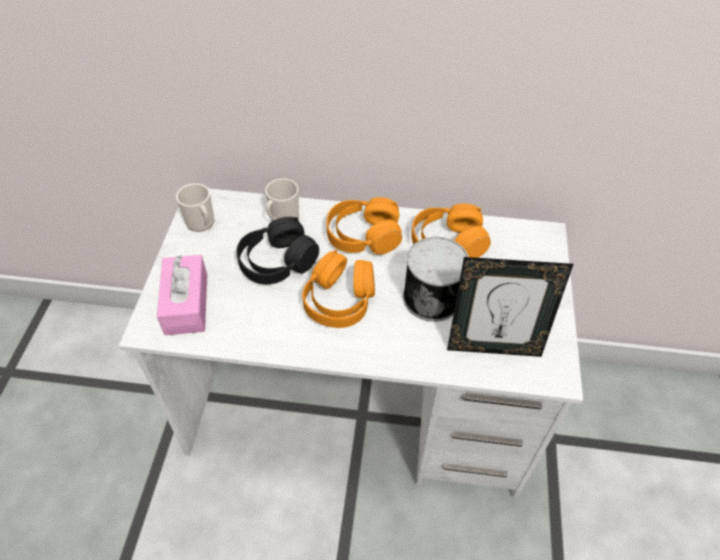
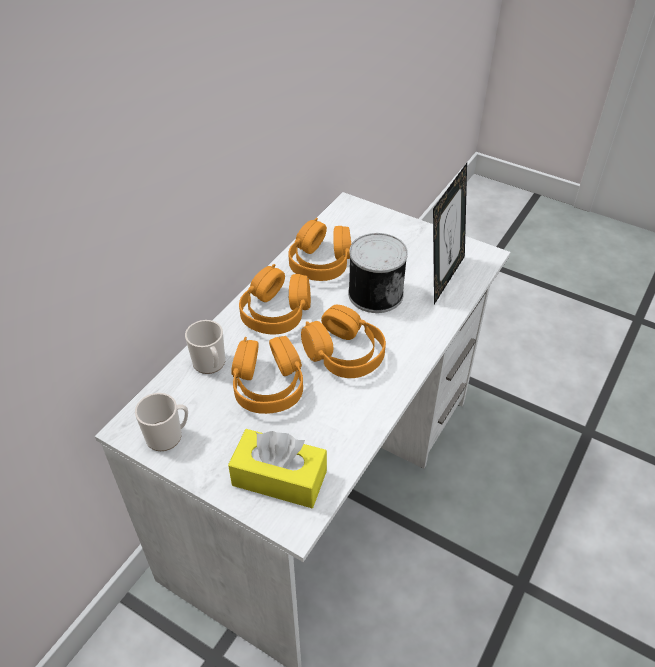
camera: 65 degrees left, 5 degrees down
(186, 304) = (279, 478): pink tissue box -> yellow tissue box
(277, 262) = (268, 385): black headphones -> orange headphones

